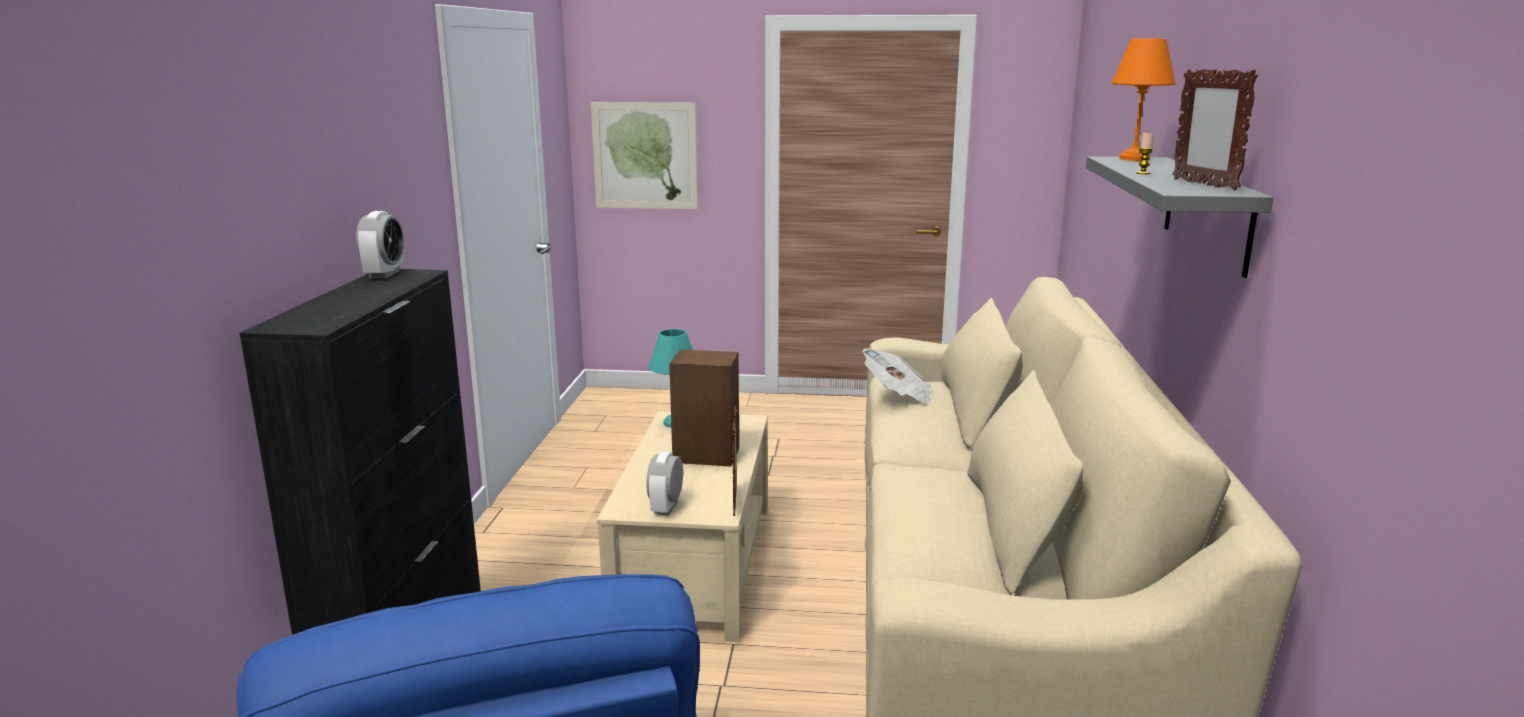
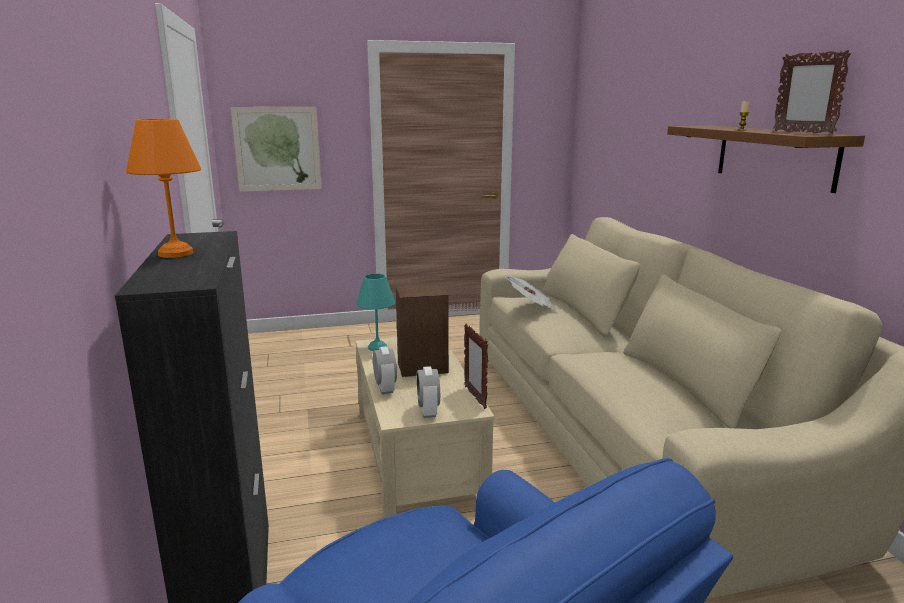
camera: 20 degrees left, 0 degrees up
(384, 274) = (183, 238): alarm clock -> alarm clock (385, 388)
(1133, 159) = (701, 126): orange table lamp -> orange table lamp (175, 253)
(1207, 212) = (774, 156): grey shelf -> brown shelf

